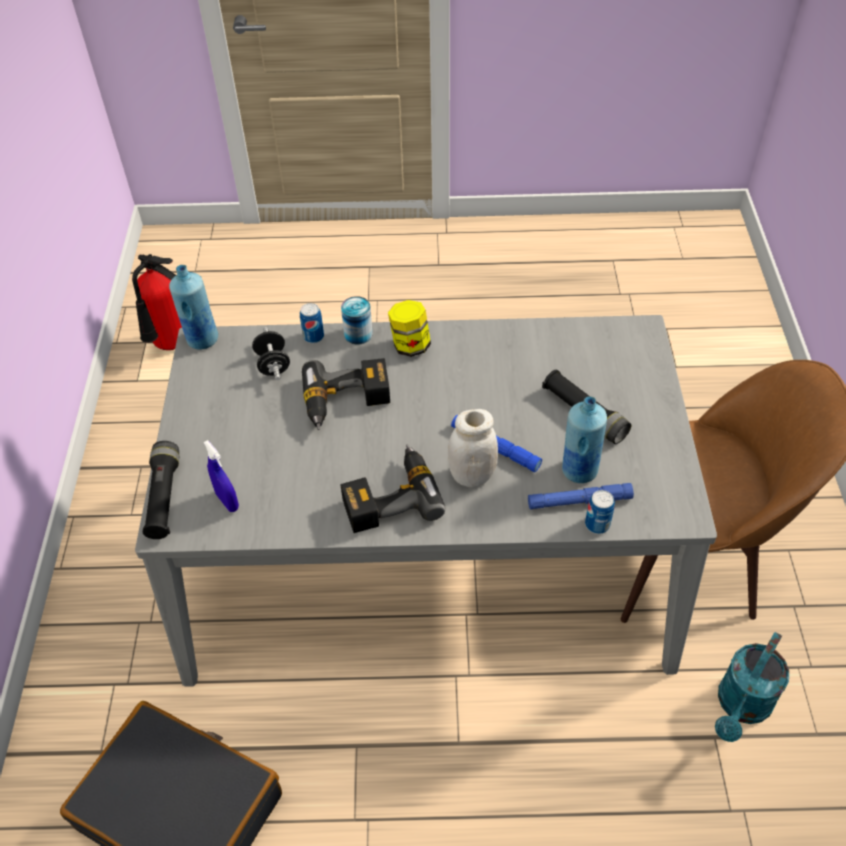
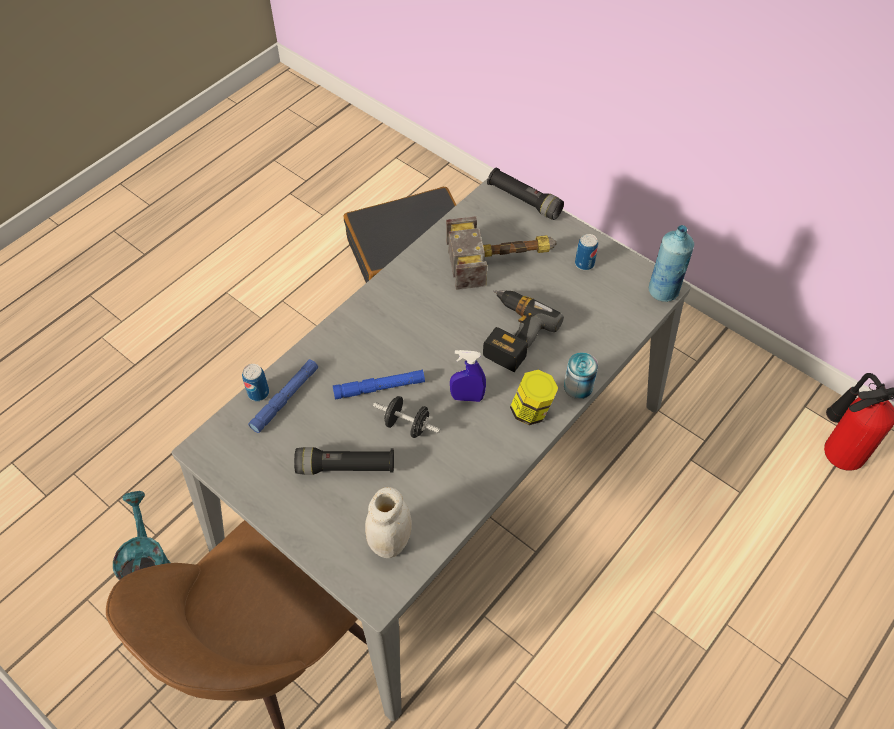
camera: 130 degrees right, 5 degrees up
(227, 501) = (489, 226): blue spray bottle -> blue spray bottle (467, 397)
(263, 462) = (503, 259): none -> hammer
(273, 364) = (594, 315): black dumbbell -> black dumbbell (407, 425)
(313, 336) = (602, 357): can -> can (584, 264)
(389, 496) = (405, 303): power drill -> none
(472, 475) = (372, 357): white jar -> white jar (390, 542)
(578, 470) = (306, 419): blue bottle -> none

